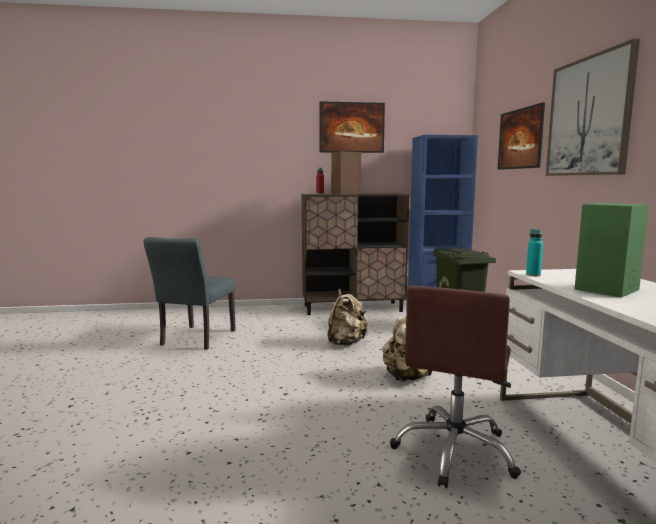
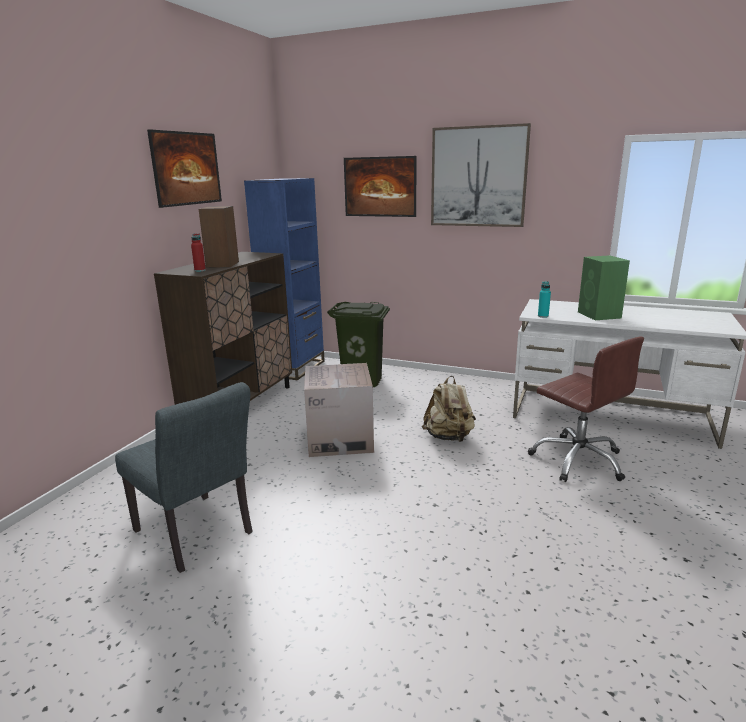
camera: 60 degrees left, 10 degrees up
(346, 343) = (340, 439): beige backpack -> cardboard box

